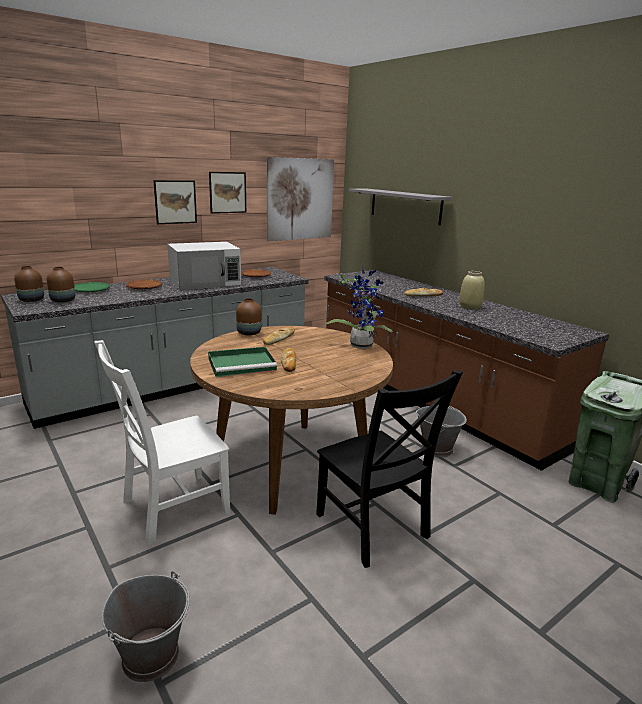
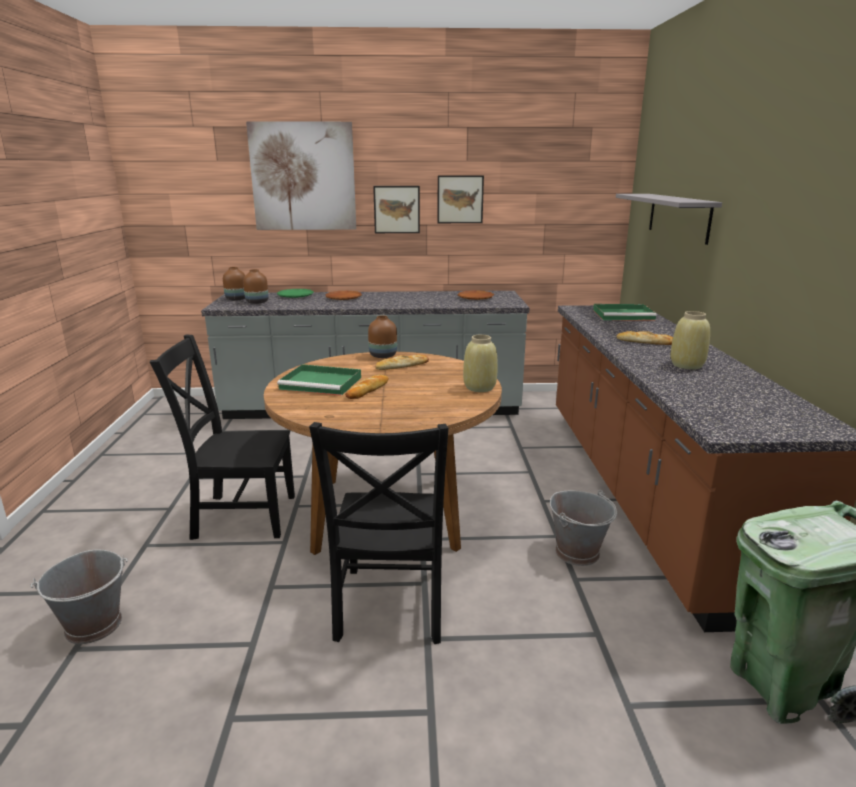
camera: 35 degrees right, 0 degrees up
(171, 508) = (240, 516): white chair -> black chair
(205, 282) = (410, 299): white microwave -> none
(300, 199) = (560, 208): picture -> picture (303, 177)
(361, 344) = (480, 388): potted plant -> beige vase
(378, 278) = (624, 315): none -> green tray

